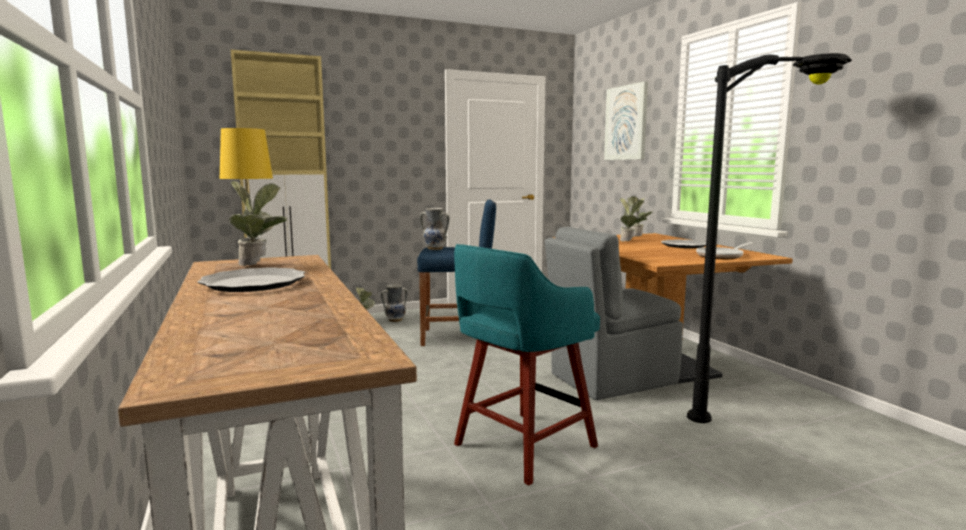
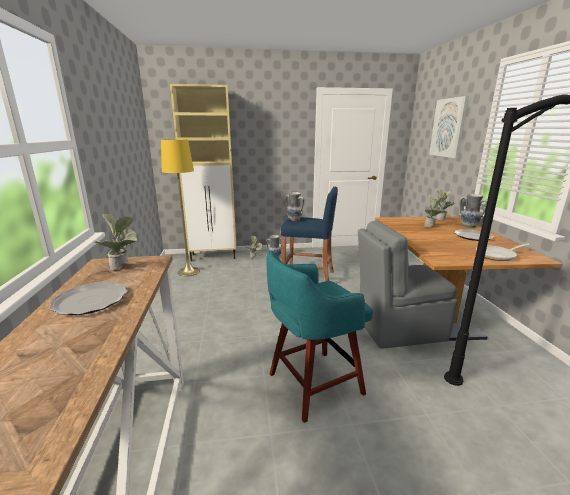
camera: 15 degrees right, 10 degrees up
(674, 239) = (468, 226): none -> vase

